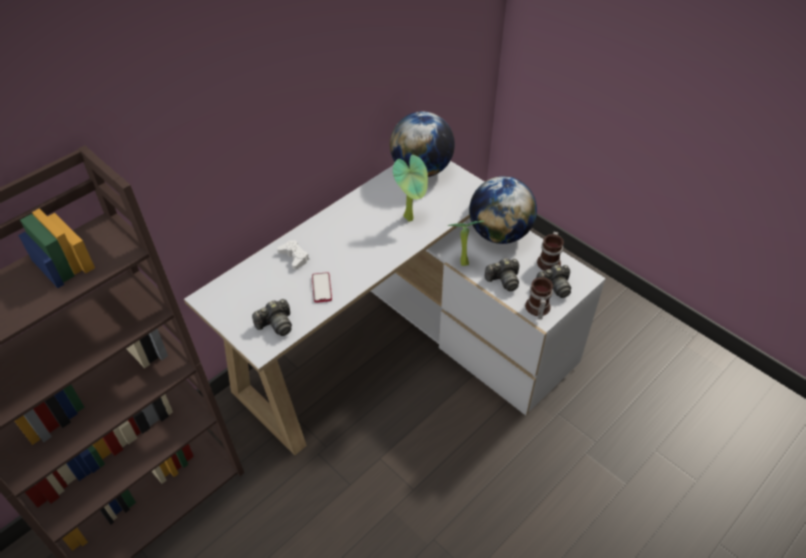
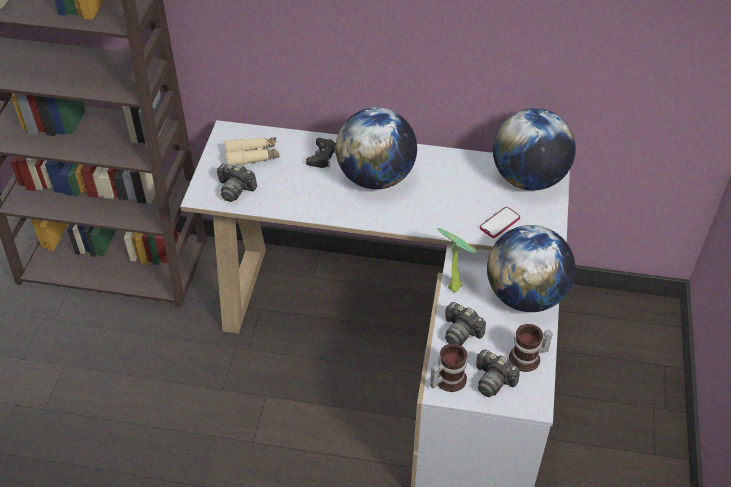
camera: 55 degrees right, 0 degrees up
(250, 296) = (252, 156): none -> beige binoculars
(294, 257) = (322, 156): white game controller -> black game controller
(322, 288) = (302, 194): phone -> phone (499, 223)
(346, 240) = (376, 178): none -> globe
(411, 217) = (452, 206): potted plant -> none

